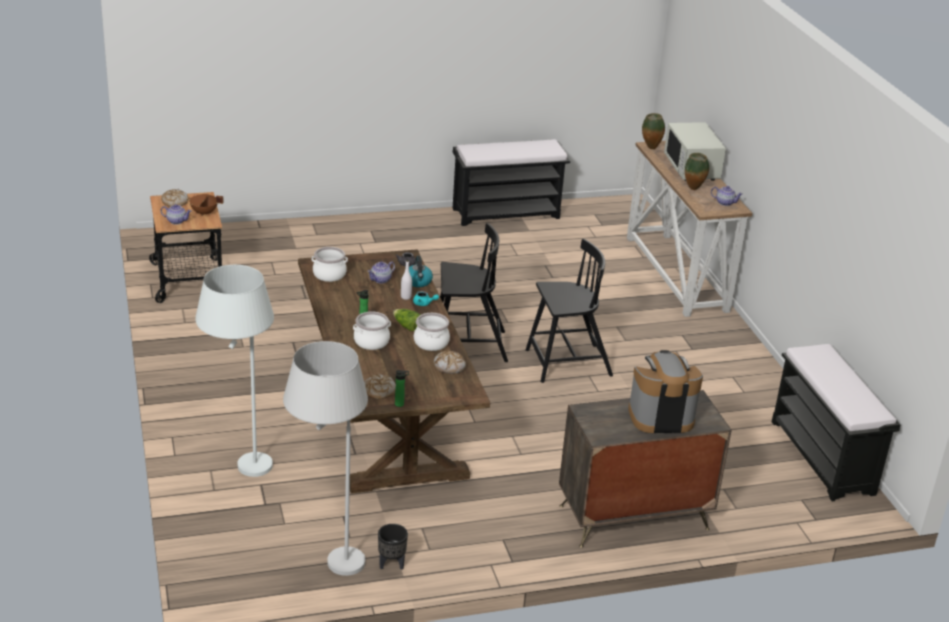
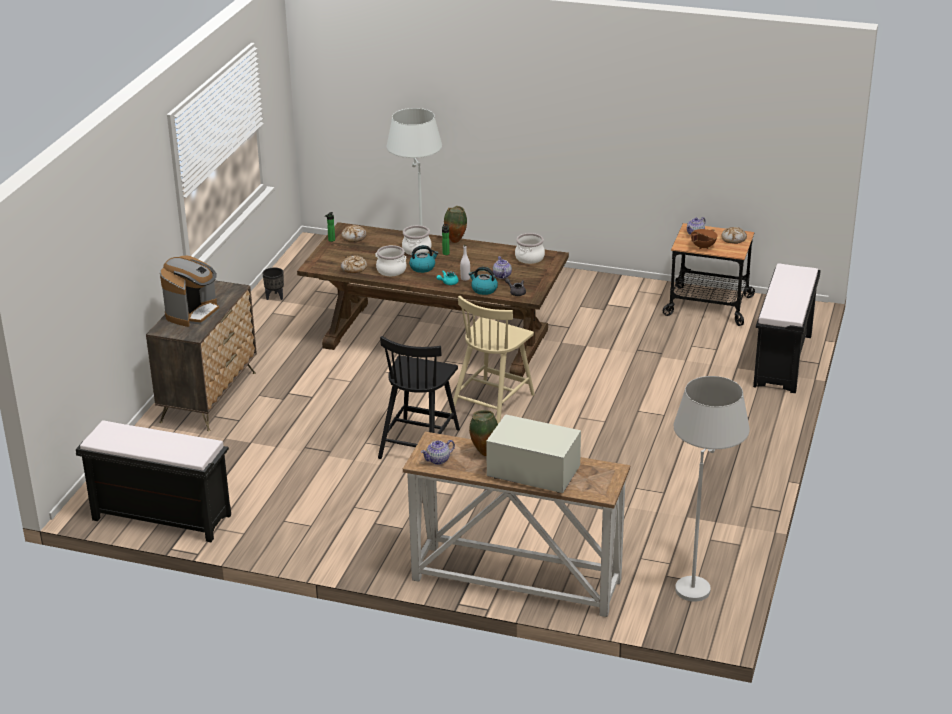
camera: 125 degrees right, 0 degrees up
(324, 562) = (302, 277): white floor lamp -> white floor lamp (700, 579)
(406, 326) = (423, 267): lettuce -> kettle
(467, 345) = (492, 403): black chair -> beige chair
(507, 213) = (738, 516): black bench -> black bench (783, 361)
(650, 148) = (605, 468): vase -> vase (455, 241)

